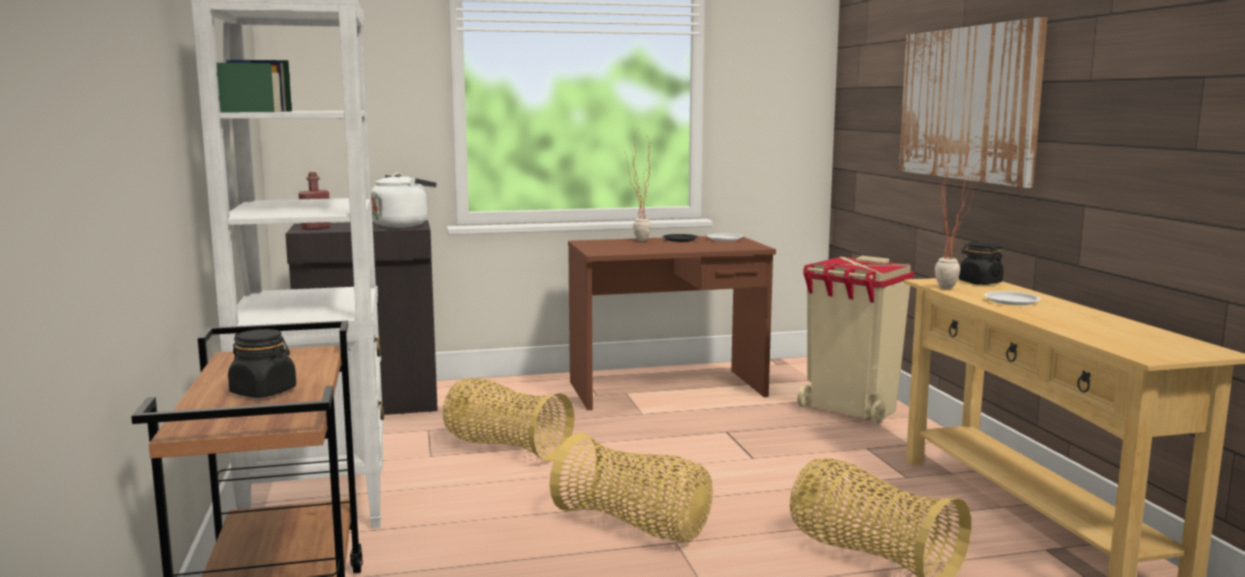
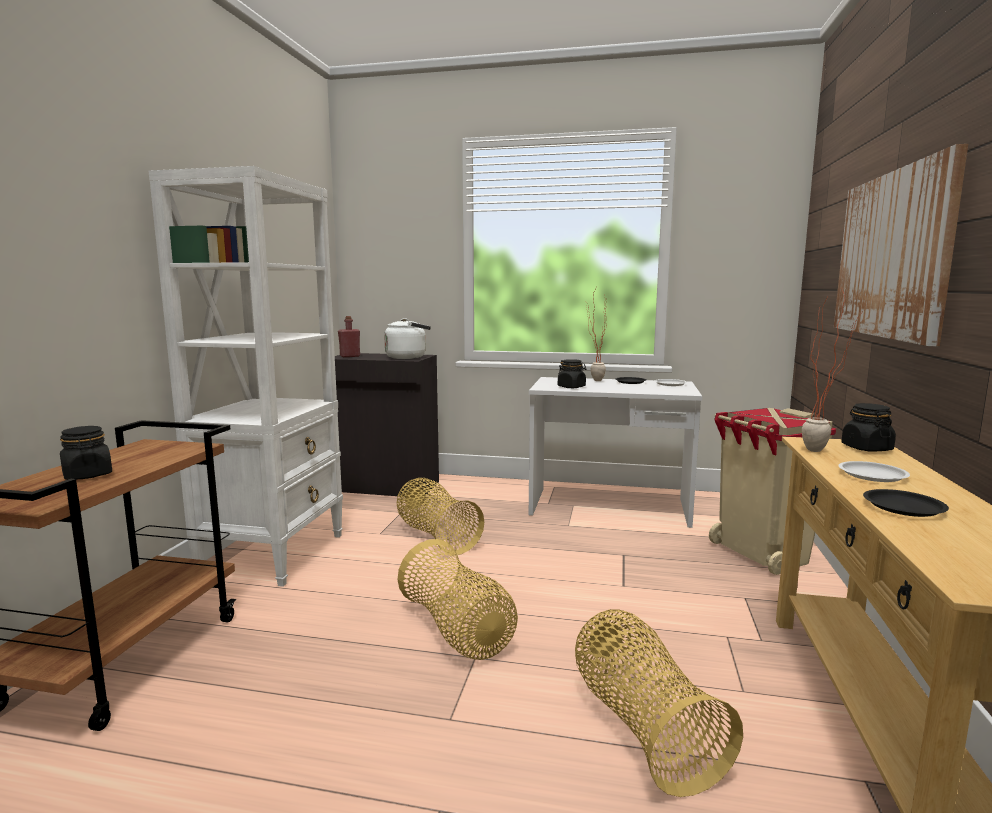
camera: 25 degrees right, 0 degrees up
(628, 249) = (571, 387): none -> black jar
(667, 390) = (609, 507): brown desk -> white desk
(1059, 320) = (904, 507): none -> black plate

